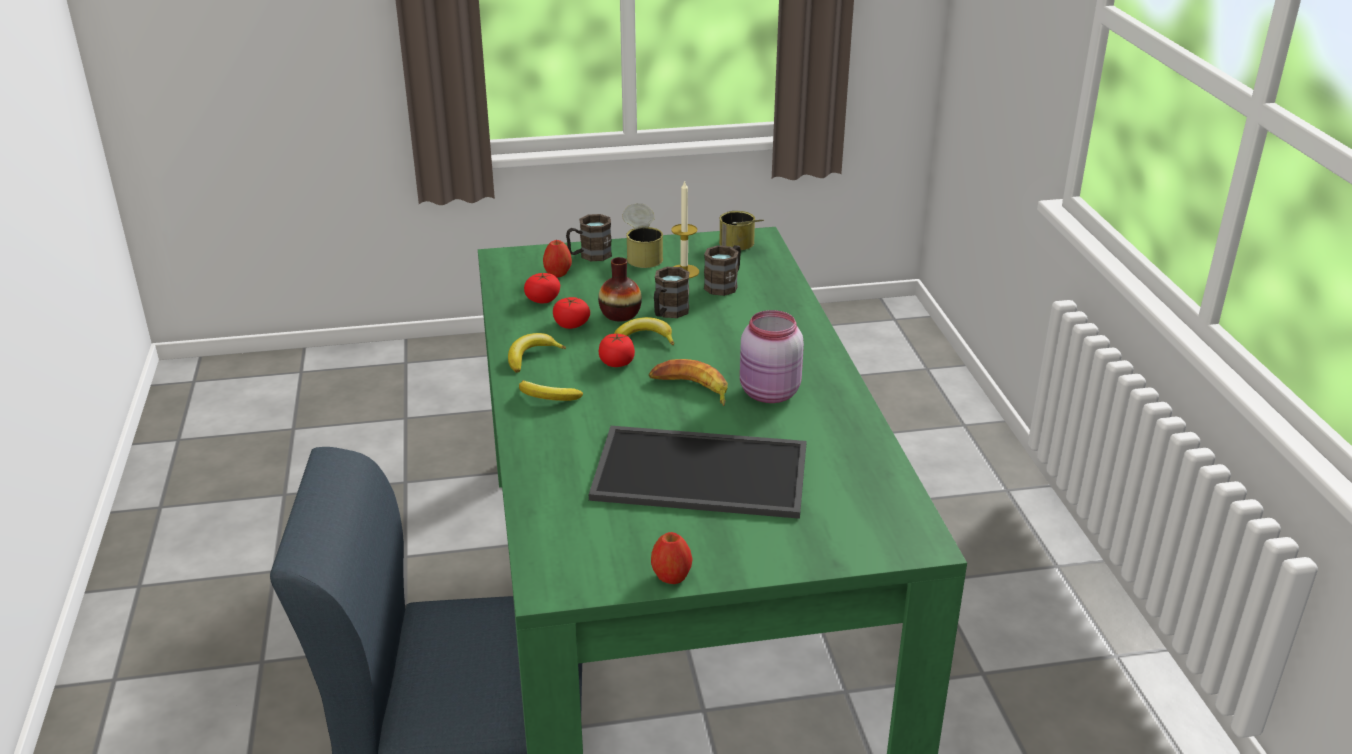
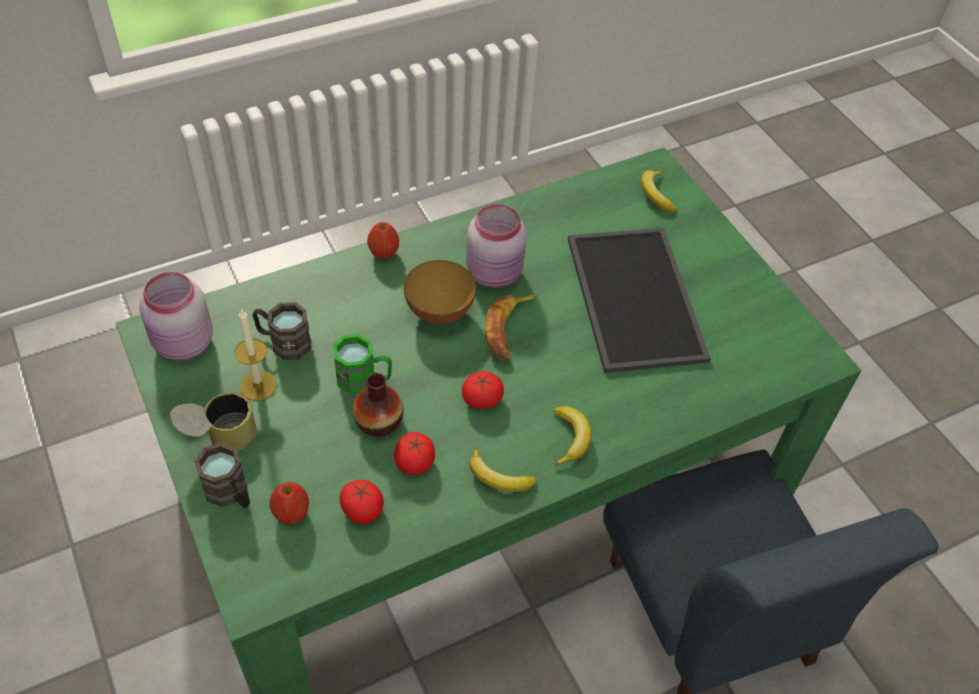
camera: 110 degrees left, 20 degrees up
(644, 339) = (426, 387): banana -> banana (655, 194)
(668, 313) = (364, 378): brown mug -> green mug
(671, 576) = (767, 291): apple -> apple (383, 253)
(728, 356) = (439, 313): none -> bowl
(740, 247) = (183, 344): can -> pink jar

